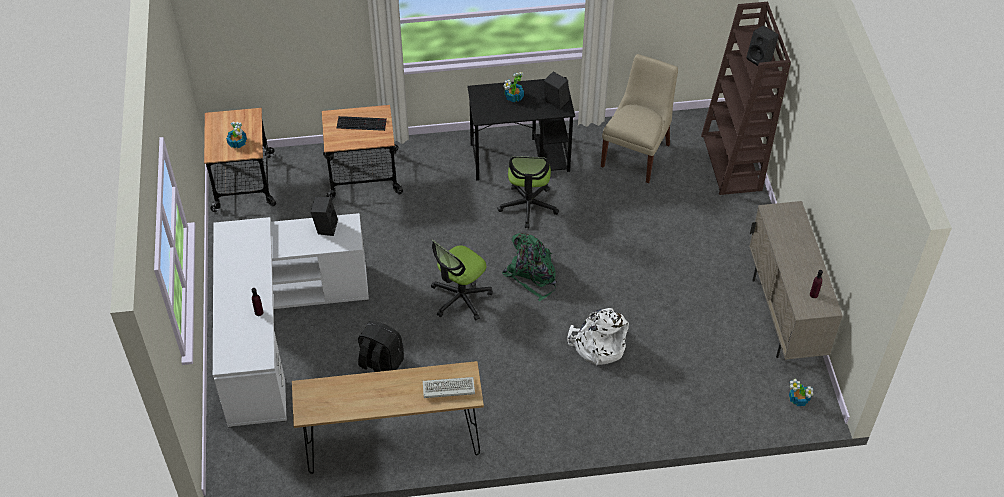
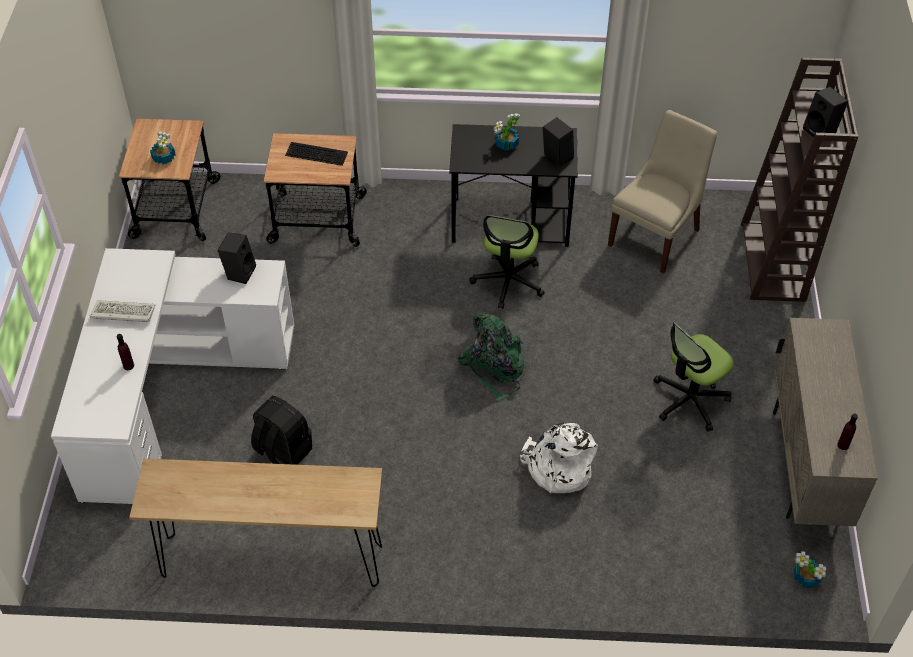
camera: 10 degrees right, 0 degrees up
(447, 389) = (334, 499): keyboard -> keyboard (121, 313)
(460, 298) = (399, 383): office chair -> office chair (689, 400)

